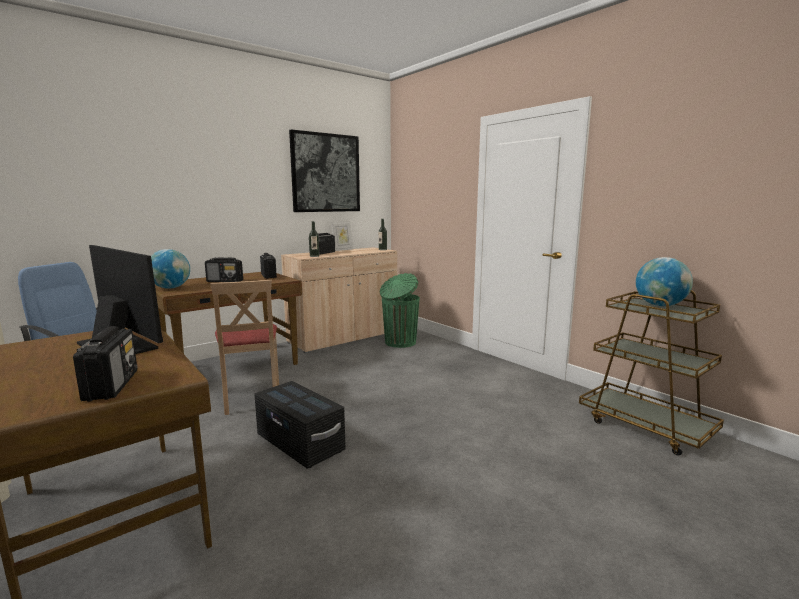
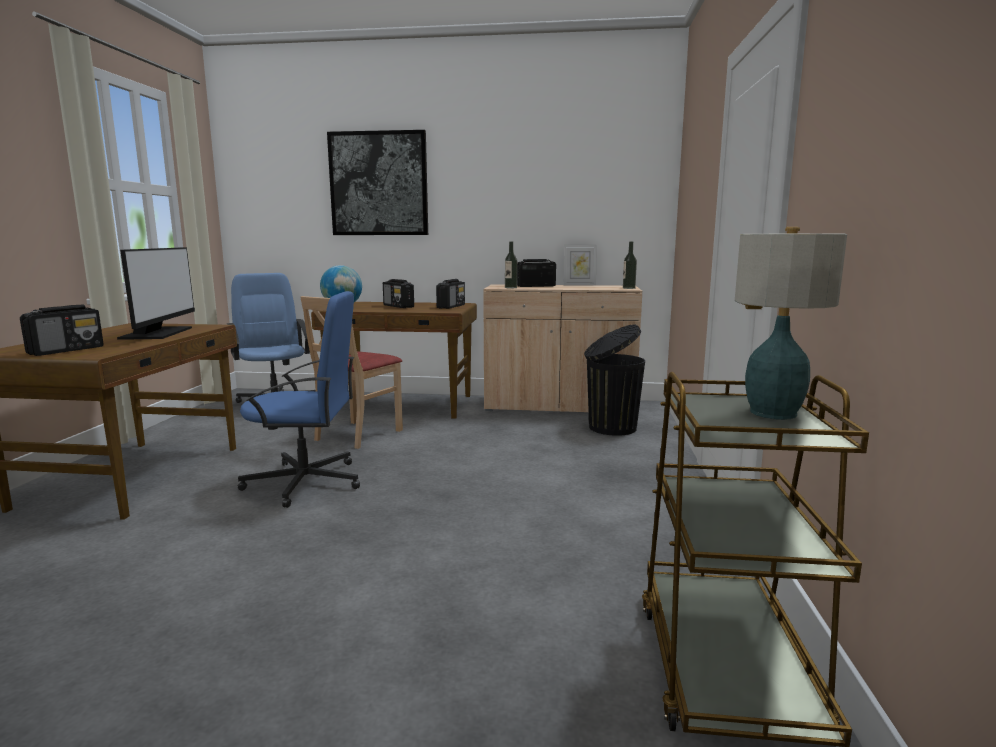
camera: 45 degrees right, 0 degrees up
(300, 443) = (306, 482): black storage box -> blue office chair
(326, 173) = (563, 178): picture -> picture (379, 184)
(399, 343) = (610, 428): green trash can -> black trash can
(660, 305) = (774, 413): globe -> table lamp

